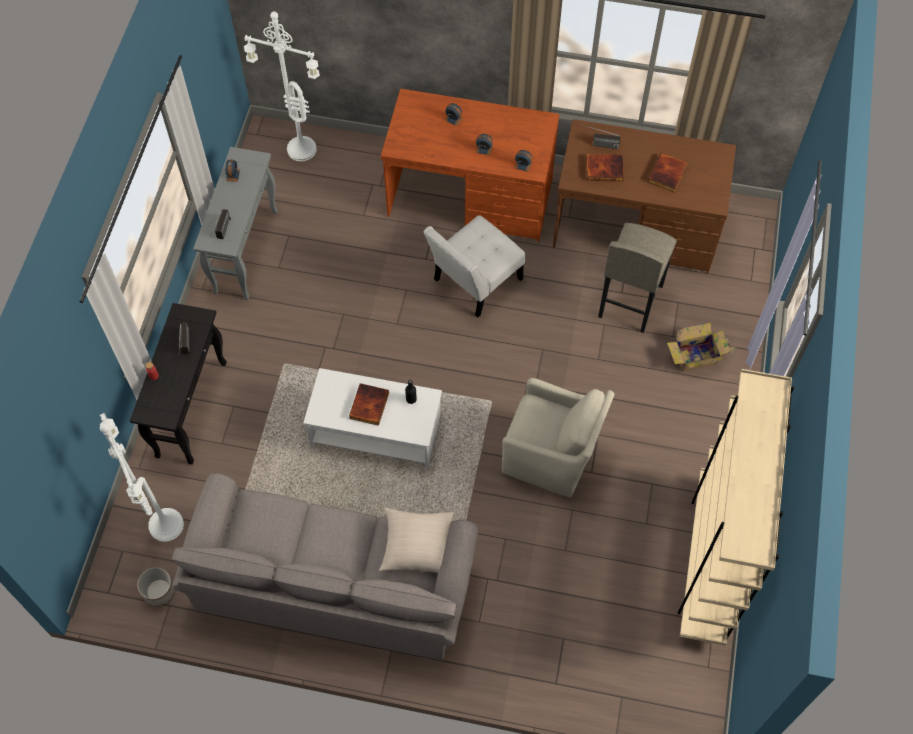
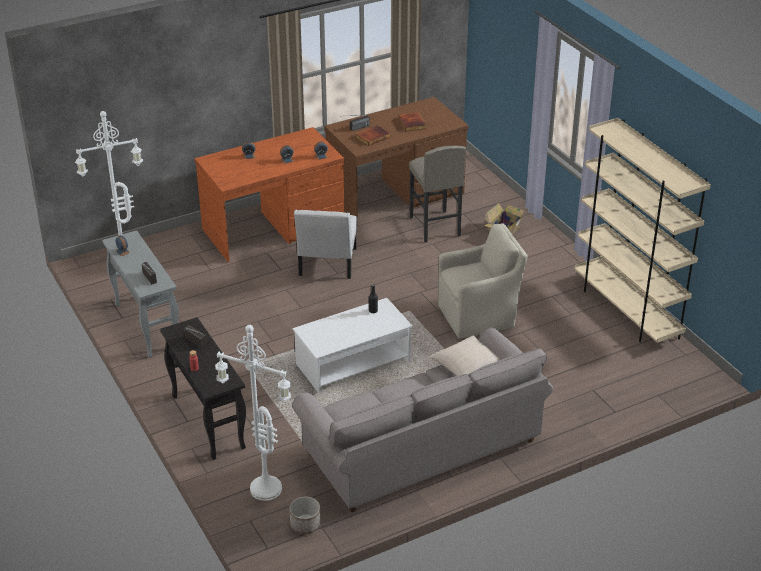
camera: 40 degrees left, 25 degrees down
(368, 405) = (348, 327): book -> none

